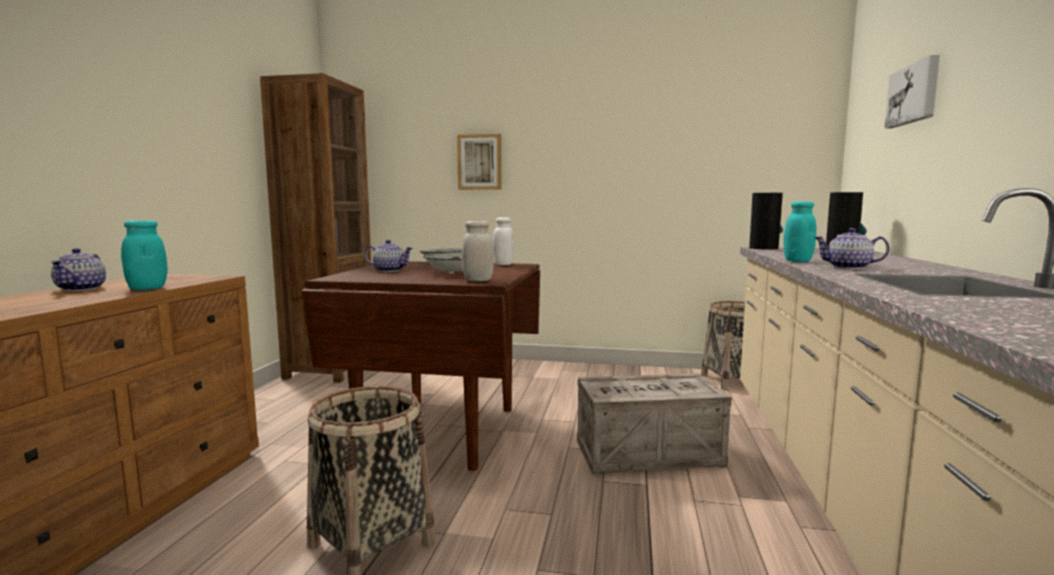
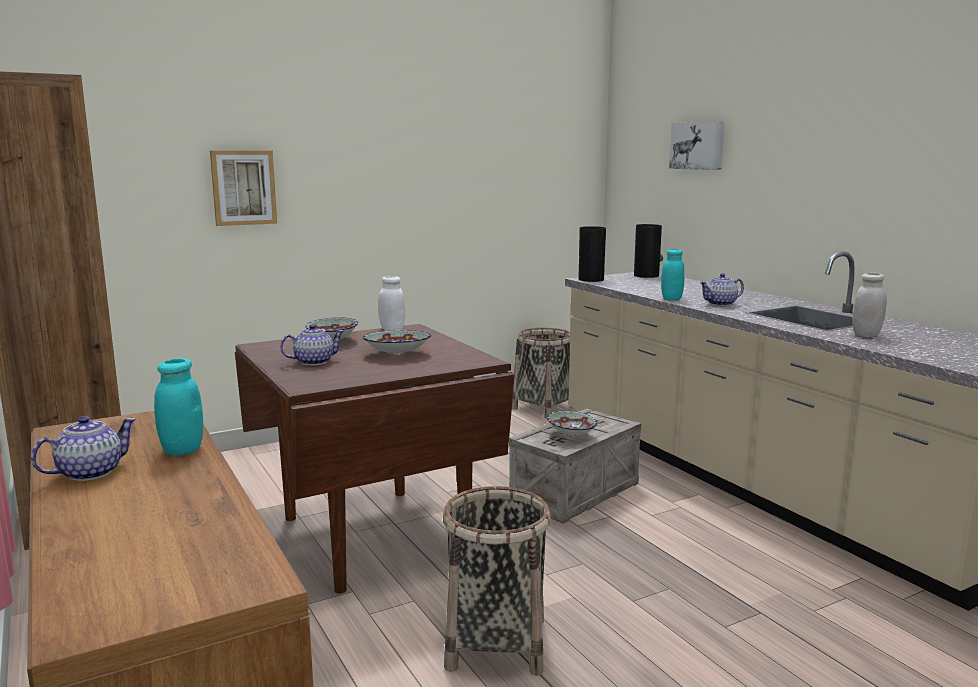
camera: 40 degrees left, 5 degrees up
(82, 289) = (89, 473): teapot -> teapot turned 90 degrees counterclockwise
(478, 280) = (462, 360): white jar -> white jar (866, 335)
(635, 388) = (570, 435): none -> bowl

